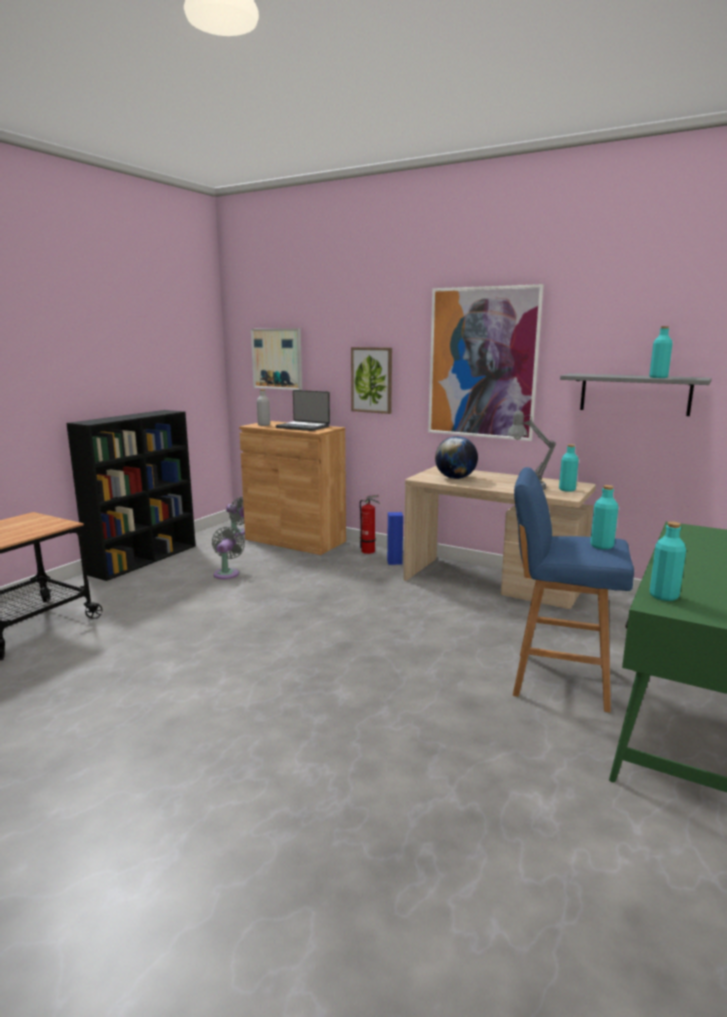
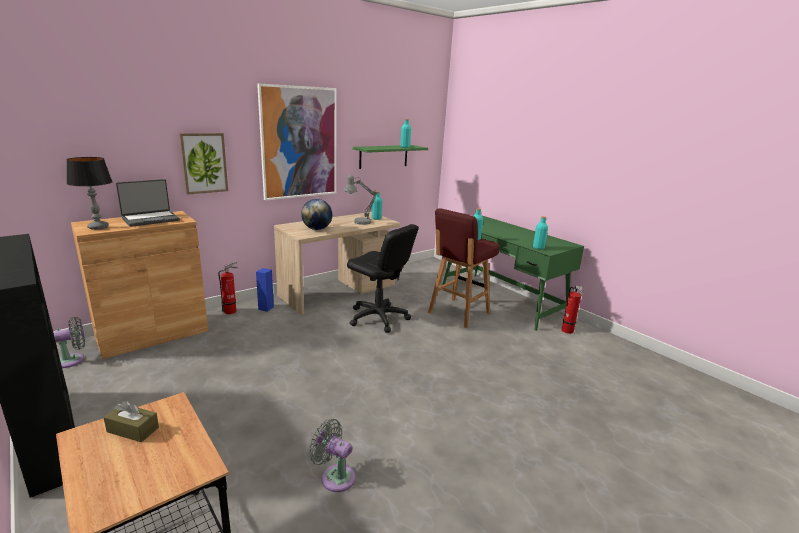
camera: 70 degrees left, 5 degrees up
(34, 523) = (133, 430): none -> brown tissue box
(227, 573) = (183, 384): grey fan -> grey fan (335, 476)
(264, 425) = (98, 227): grey bottle -> table lamp
(277, 359) = (70, 149): picture -> none
(452, 622) = (378, 318): none -> black office chair
(558, 679) = (458, 313): blue stool -> red stool
(635, 394) = (383, 156): grey shelf -> green shelf
(675, 836) = (568, 331): none -> fire extinguisher

